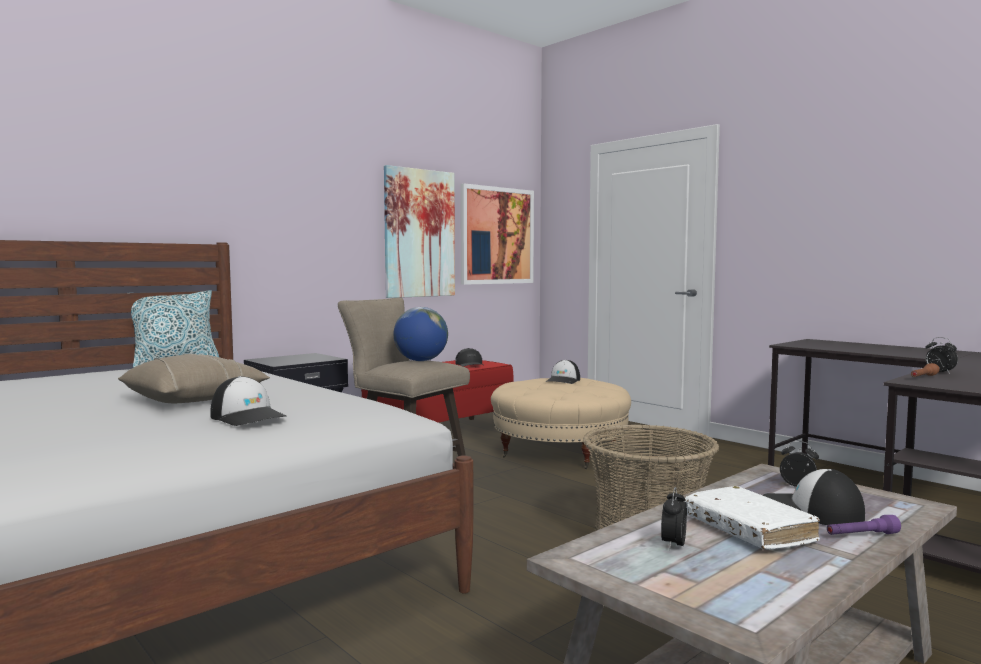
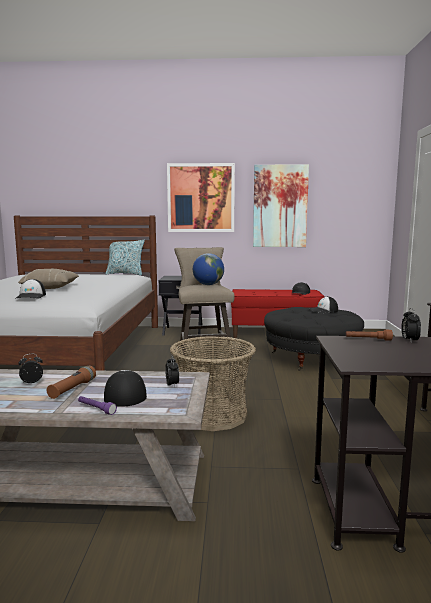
camera: 45 degrees right, 5 degrees up
(497, 235) = (348, 206): picture -> picture (201, 198)
(560, 452) = (311, 358): beige ottoman -> black ottoman
(748, 530) = (72, 389): white book -> brown flashlight

